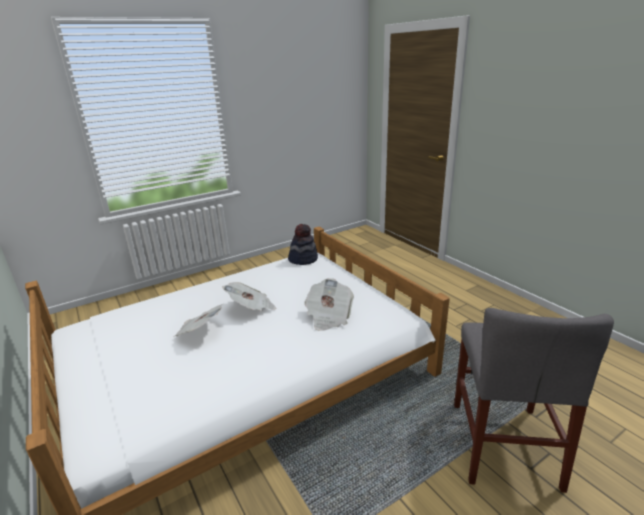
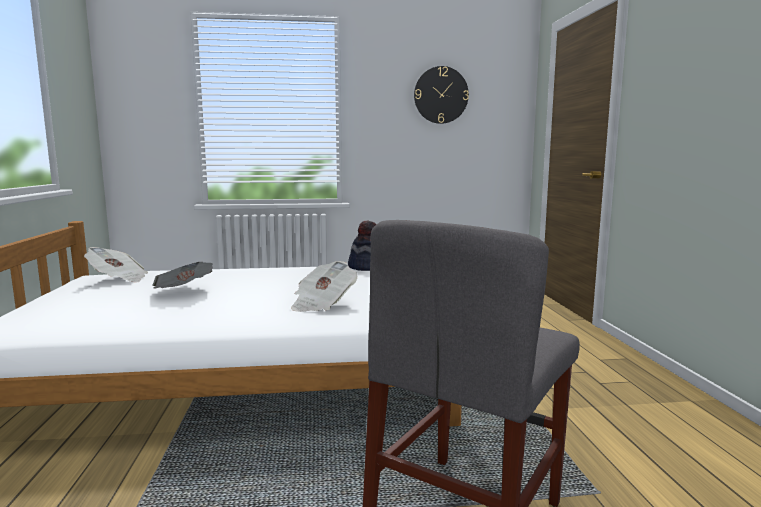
camera: 25 degrees right, 15 degrees down
(251, 308) = (256, 287): newspaper -> newspaper (119, 279)
(301, 87) = (441, 95): none -> wall clock

